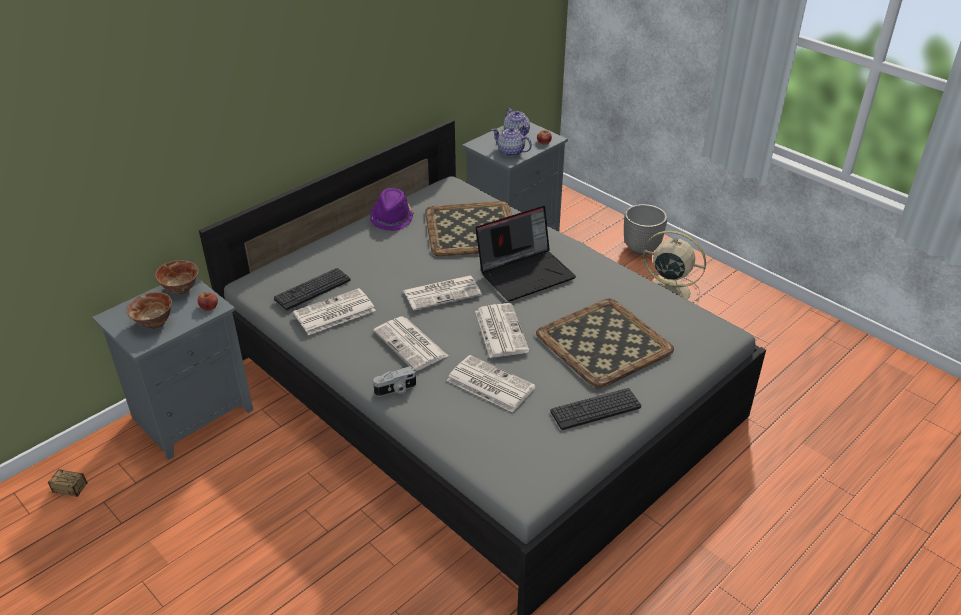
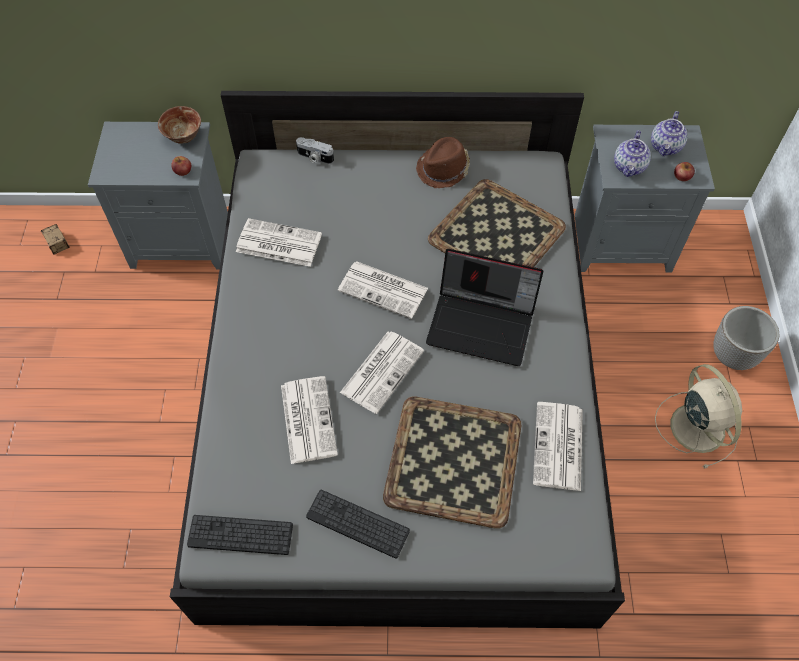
camera: 45 degrees right, 20 degrees up
(154, 323) = (133, 159): bowl -> none
(312, 289) = (290, 205): keyboard -> keyboard (240, 535)
(392, 218) = (444, 169): purple hat -> brown hat
(396, 390) = (236, 361): camera -> camera (314, 157)
(411, 344) = (298, 325): newspaper -> newspaper (558, 447)
(510, 152) = (629, 167): teapot -> teapot turned 150 degrees counterclockwise

